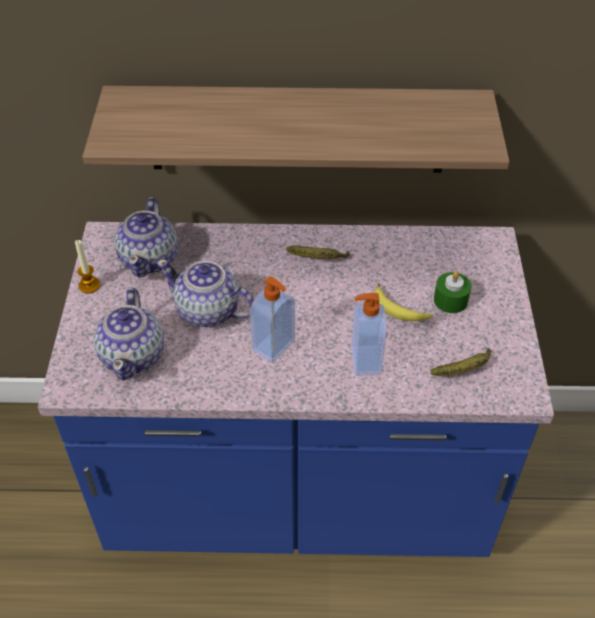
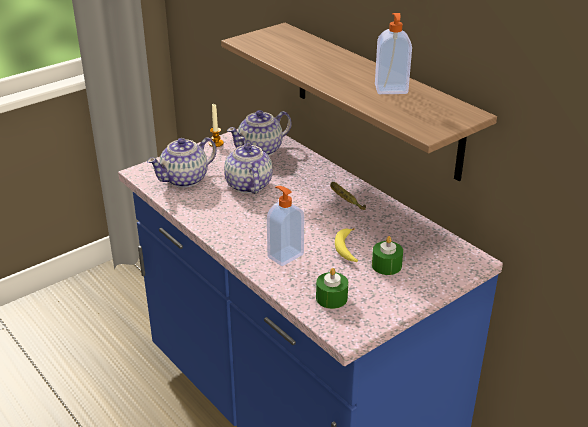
camera: 50 degrees right, 15 degrees down
(275, 346) = (252, 219): soap dispenser -> soap dispenser (391, 90)
(464, 369) = (331, 298): banana -> green candle

